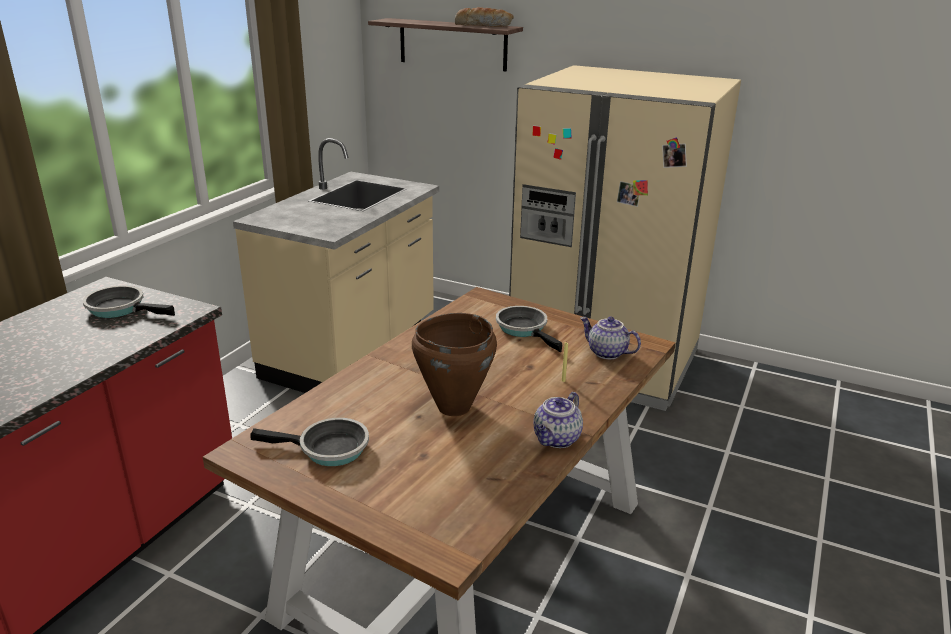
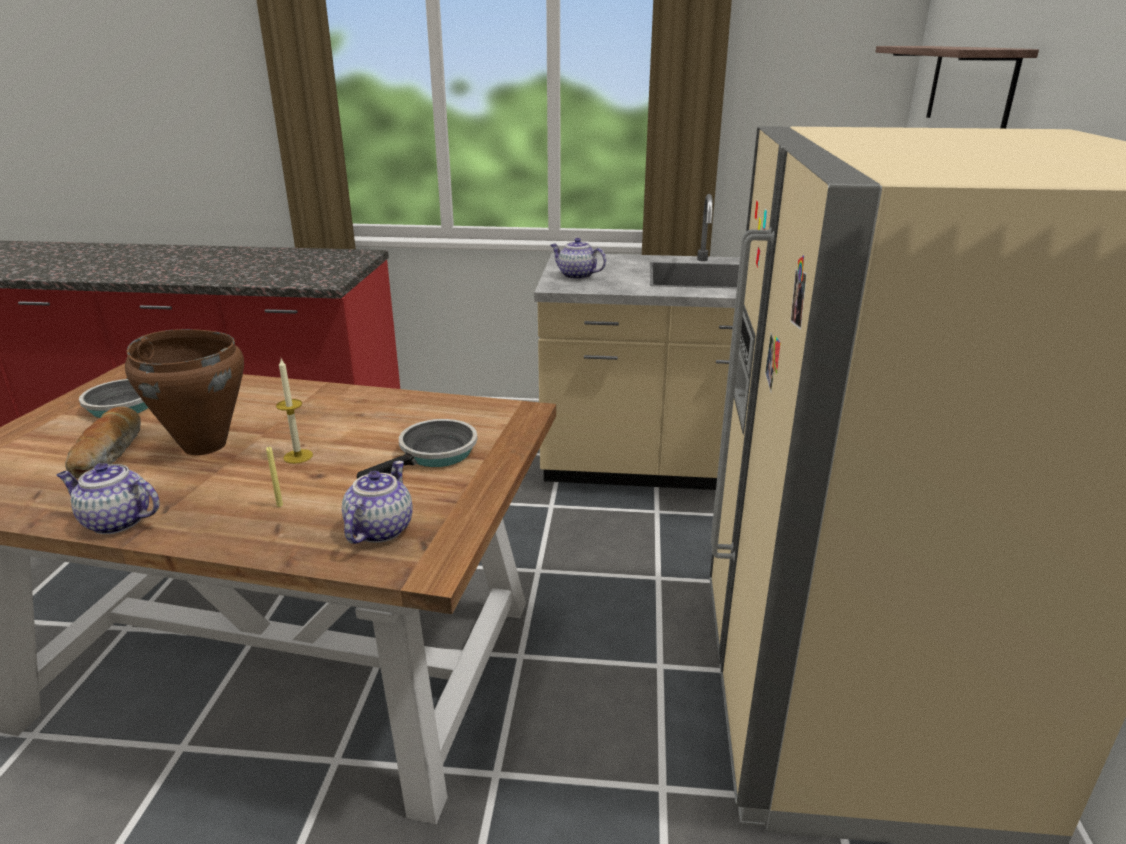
camera: 70 degrees right, 0 degrees up
(120, 308) = (321, 266): frying pan -> none
(311, 224) = (576, 276): none -> teapot
(484, 25) = (977, 47): bread -> bread (110, 454)
(497, 372) = (298, 456): none -> candle

